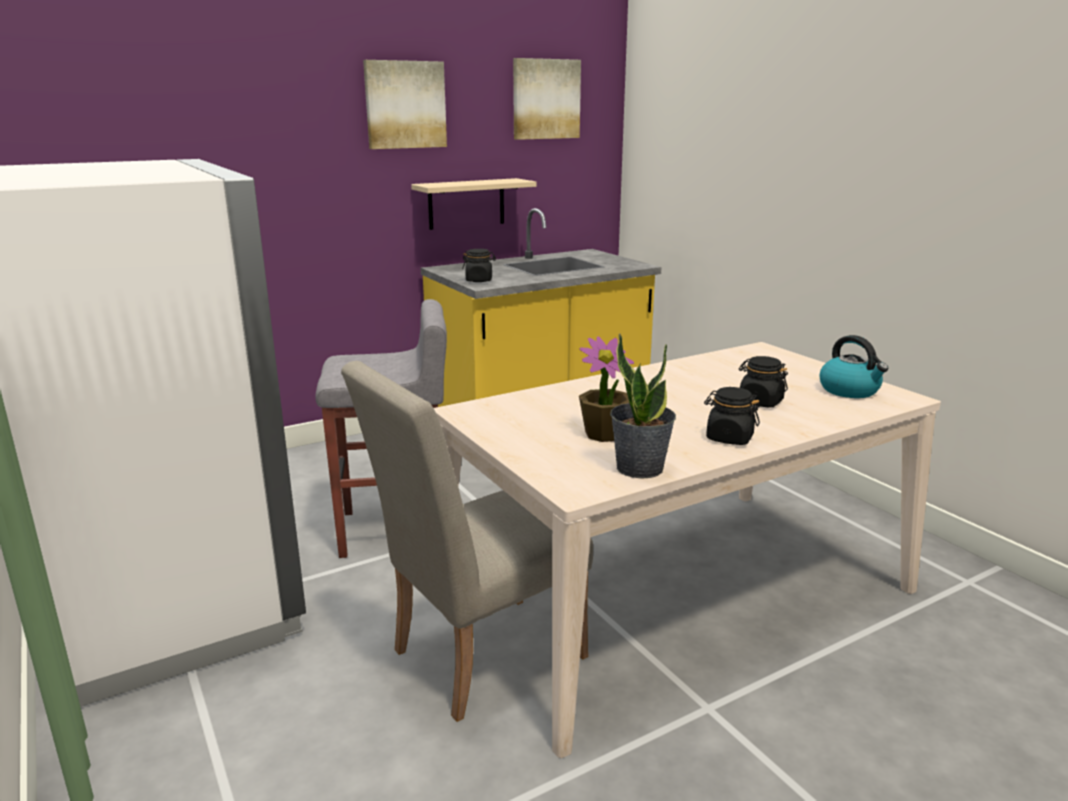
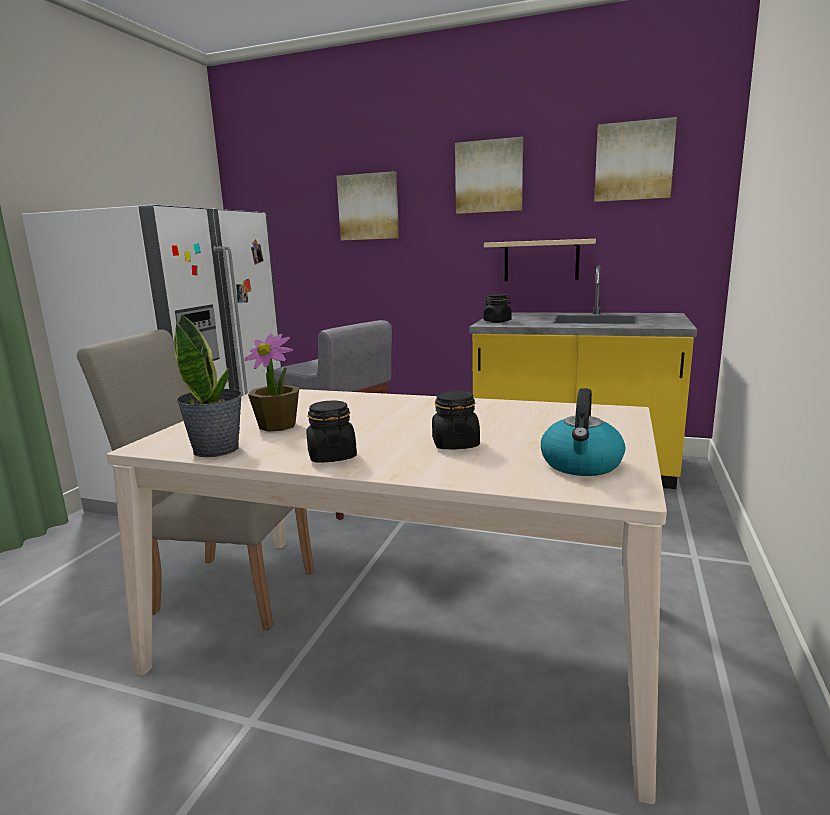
camera: 50 degrees right, 5 degrees down
(242, 136) = (368, 207): none -> picture

